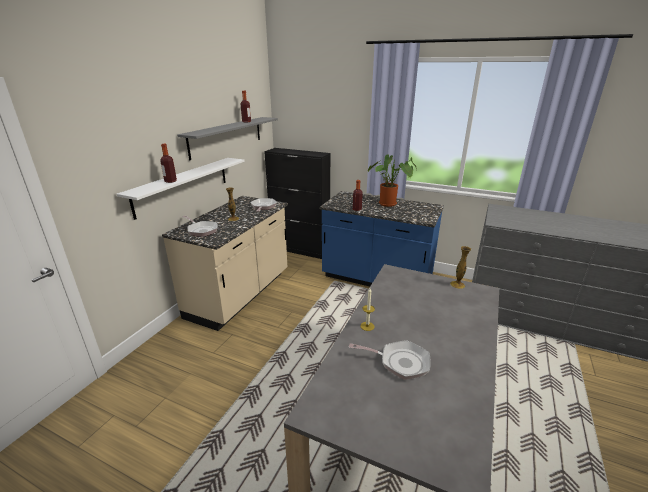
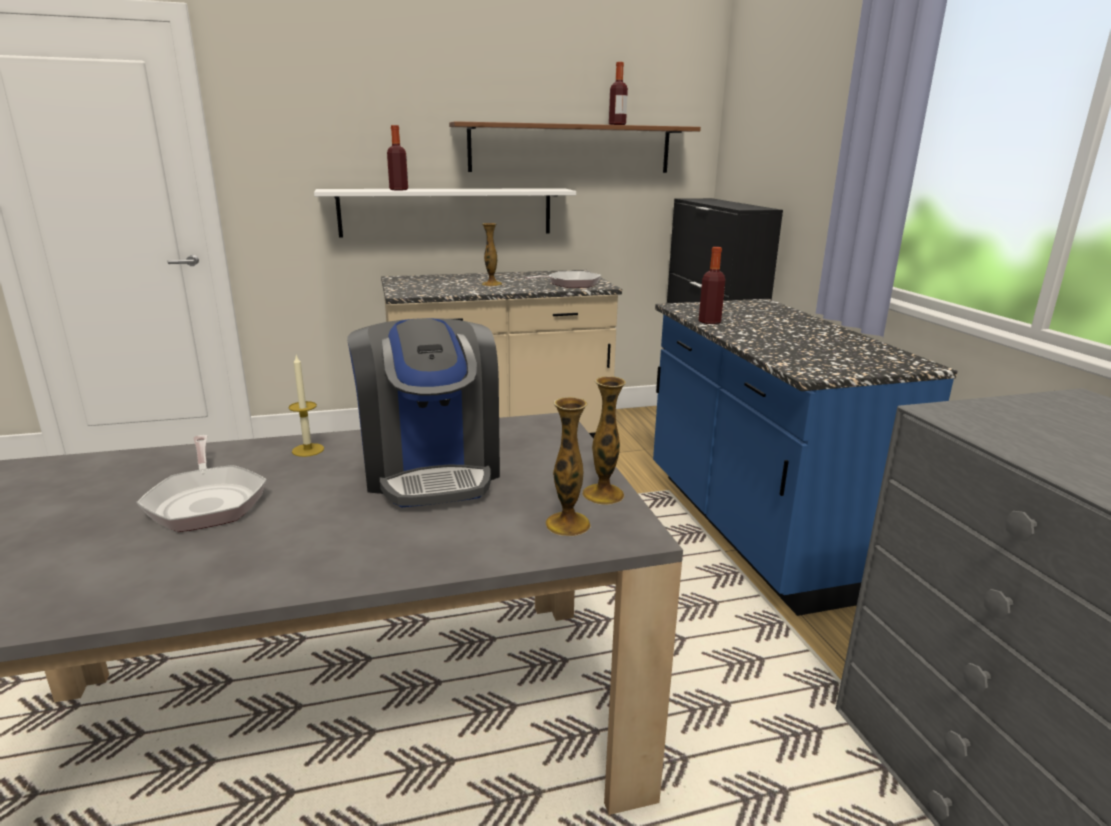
camera: 50 degrees right, 5 degrees down
(201, 230) = (424, 283): frying pan -> none
(227, 136) = (571, 148): grey shelf -> brown shelf
(390, 204) = (807, 334): potted plant -> none
(412, 306) = (431, 469): none -> coffee machine
(473, 297) = (567, 524): none -> vase

